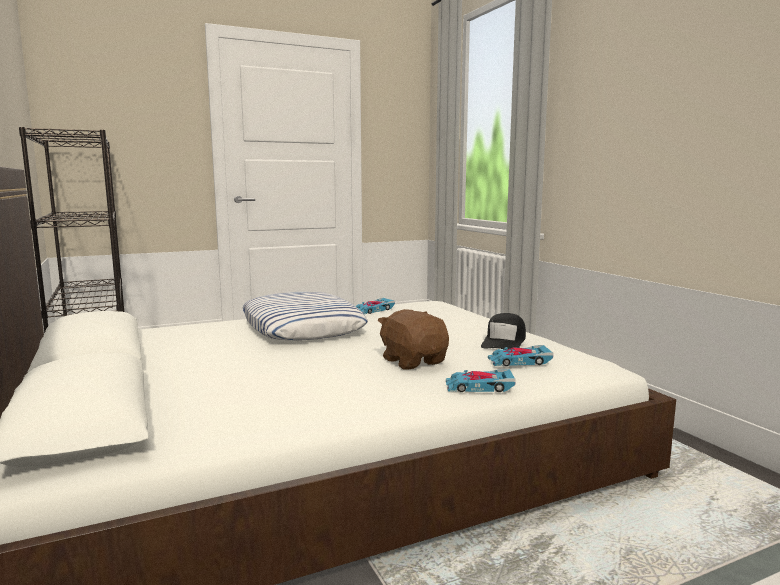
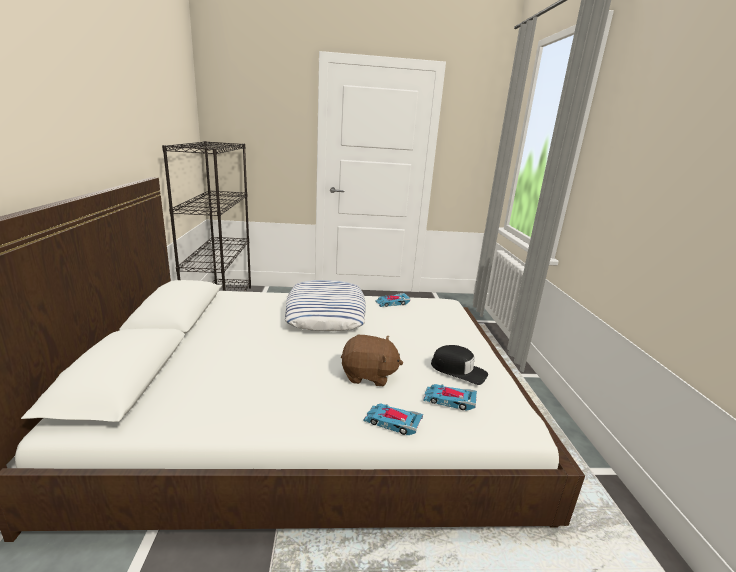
camera: 20 degrees right, 10 degrees up
(414, 361) = (368, 375): brown plush toy -> brown plush toy turned 105 degrees clockwise
(504, 342) = (458, 370): black cap -> black cap turned 105 degrees counterclockwise

